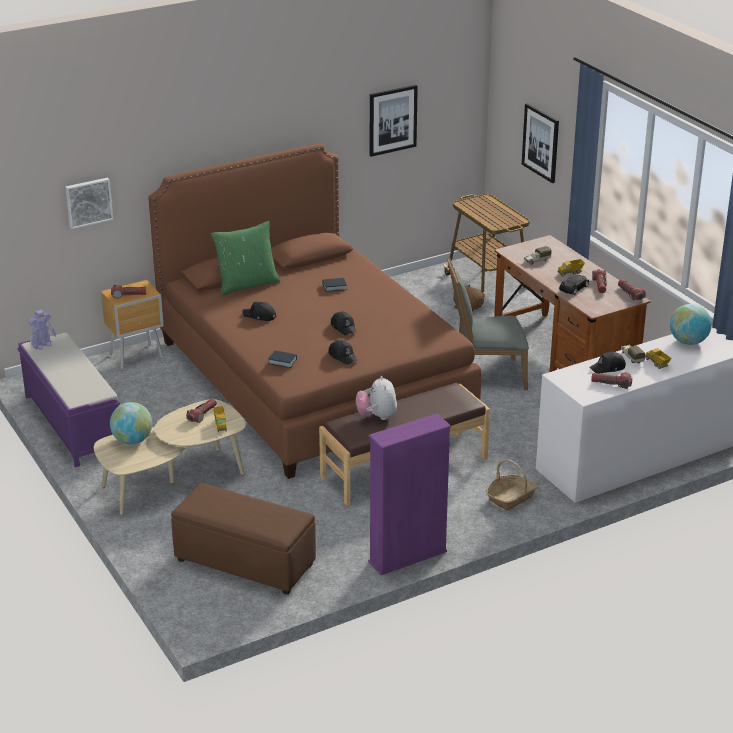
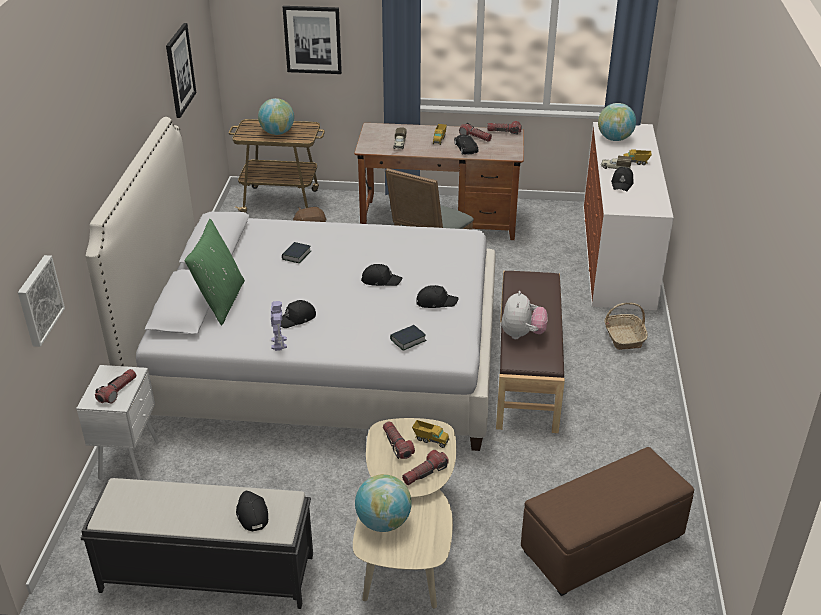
camera: 55 degrees left, 5 degrees up
(43, 345) = (116, 509): toy robot -> toy robot (279, 343)
(72, 424) = (206, 573): purple bench -> black bench
(80, 386) = (251, 513): none -> black cap
(138, 357) = (130, 459): brown nightstand -> white nightstand
(312, 379) = (321, 360): brown bed -> white bed
(377, 416) = (522, 334): plush toy -> plush toy turned 105 degrees counterclockwise
(407, 557) = (669, 432): purple bookcase -> none
(488, 213) = (277, 133): none -> globe
(611, 384) = (649, 192): flashlight -> flashlight (425, 473)

